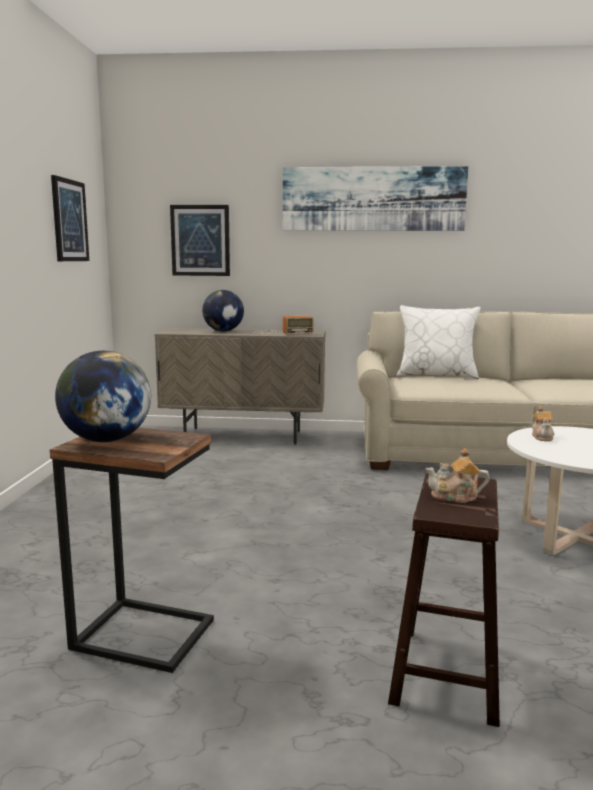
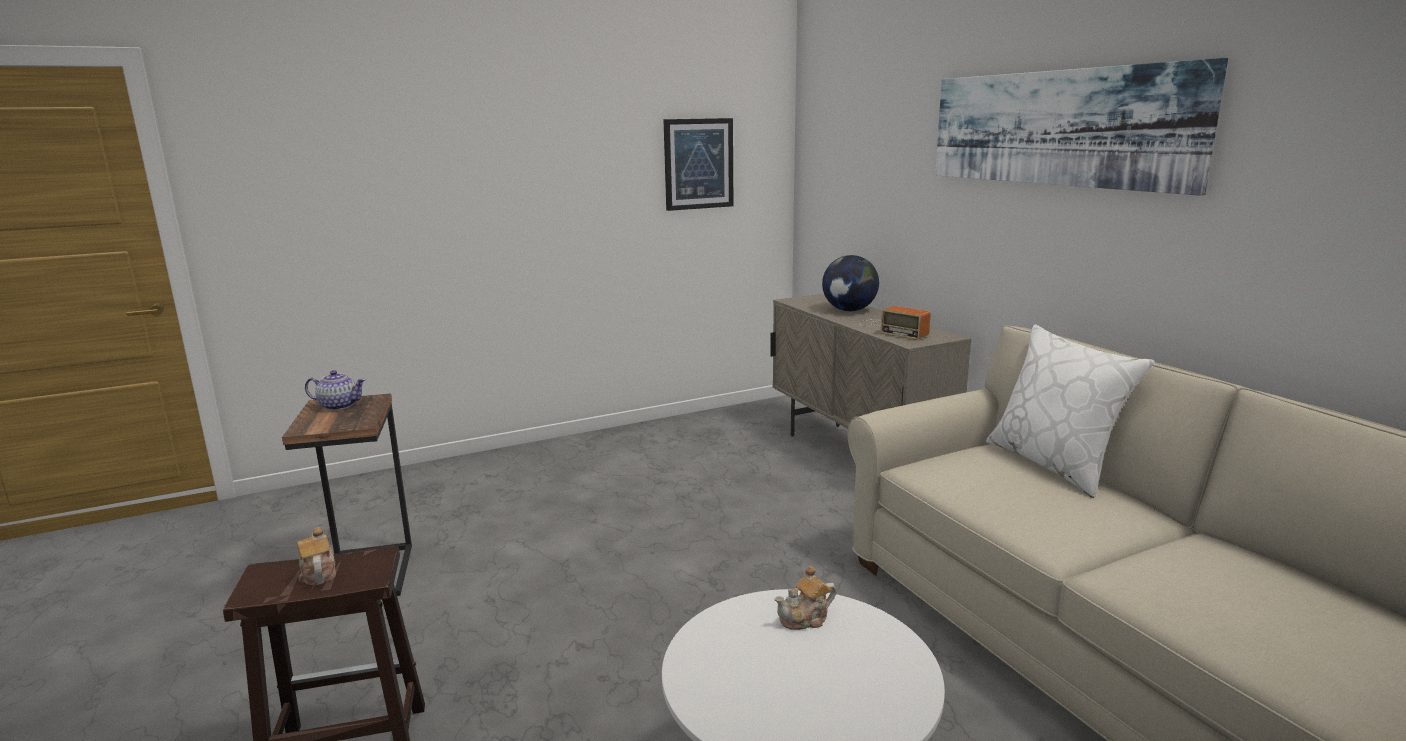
camera: 60 degrees right, 5 degrees up
(106, 440) = (338, 406): globe -> teapot
(200, 240) = (861, 184): picture -> none

